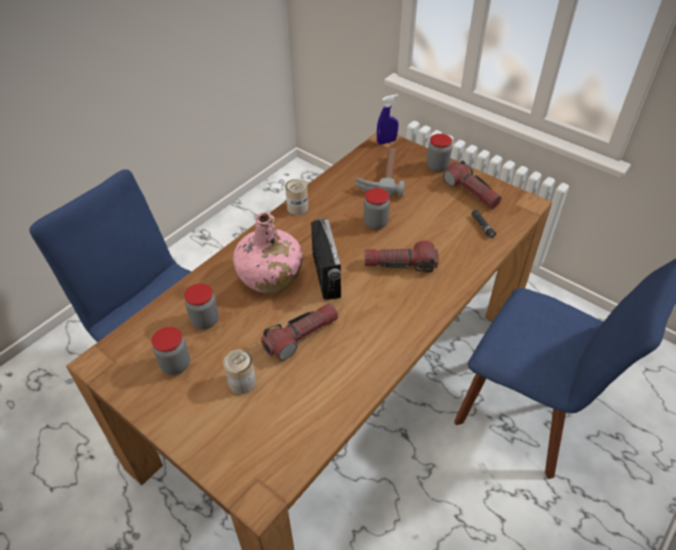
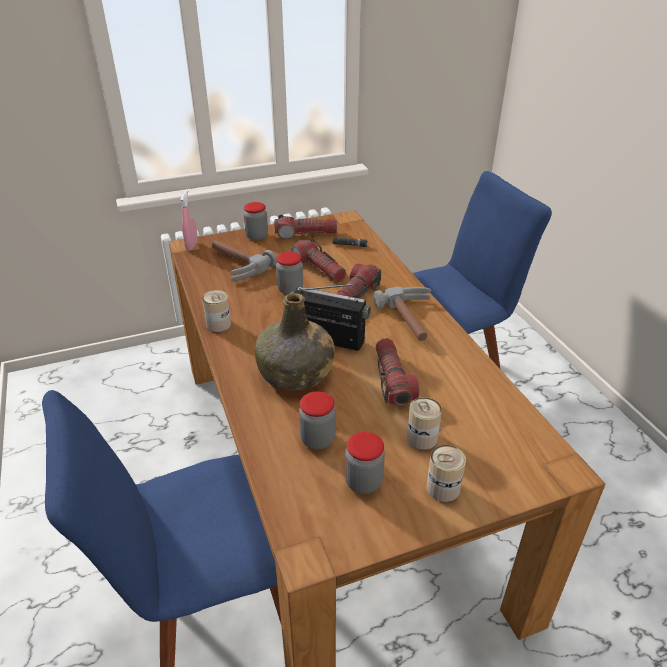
camera: 60 degrees left, 10 degrees down
(193, 415) = (443, 488): none -> can
(269, 276) = (295, 374): pink bottle -> green bottle
(386, 142) = (192, 245): blue spray bottle -> pink spray bottle
(399, 317) = (414, 319): none -> hammer
(423, 225) = (319, 269): none -> flashlight

